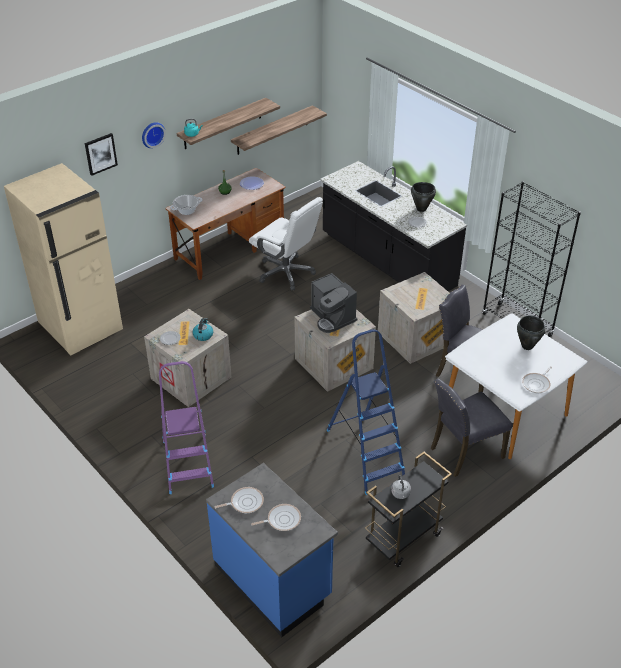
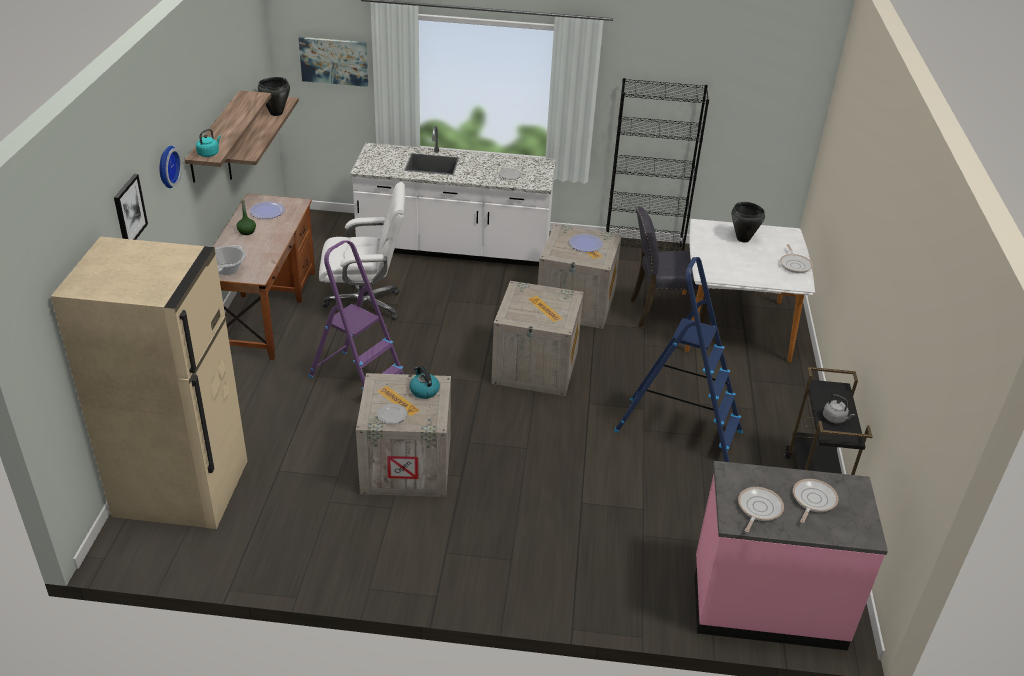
camera: 45 degrees left, 5 degrees down
(188, 464) = (528, 554): purple step ladder -> purple step ladder (358, 380)
(273, 581) = (767, 604): blue counter -> pink counter
(332, 317) = (532, 304): coffee machine -> none
(354, 95) = (334, 61): none -> picture
(387, 261) = (454, 248): black counter -> white counter
(421, 209) = (494, 161): black cooking pot -> black cooking pot (276, 113)
(424, 296) = (585, 244): none -> plate
(464, 452) = (751, 378): grey chair -> none

